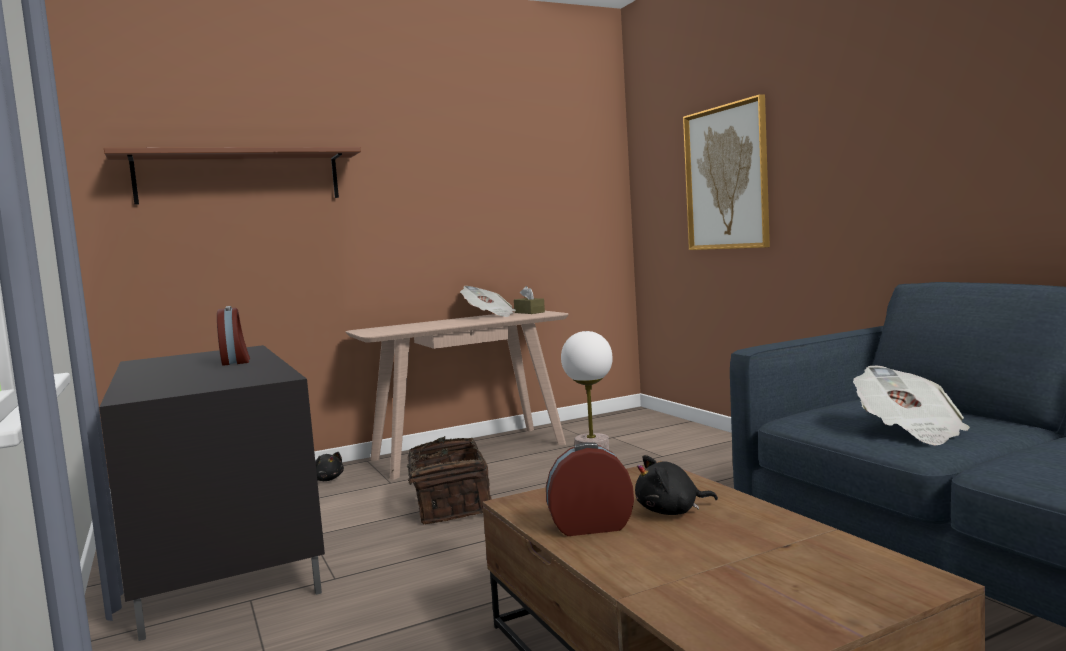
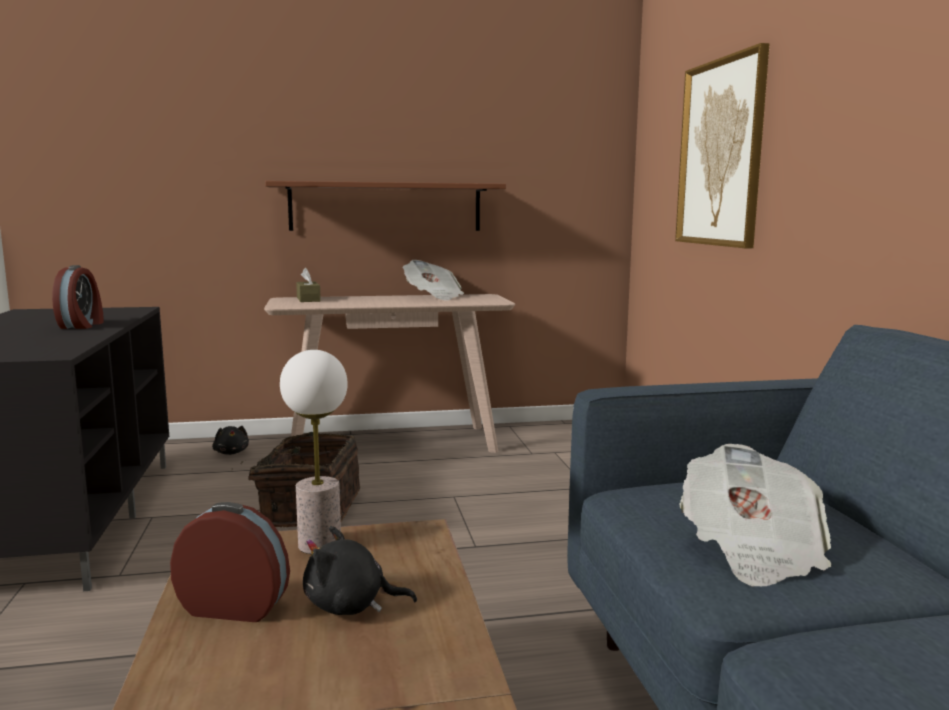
camera: 15 degrees right, 5 degrees up
(239, 177) = (167, 123): brown shelf -> brown shelf (386, 207)
(529, 312) = (480, 297): brown tissue box -> brown tissue box (308, 299)

